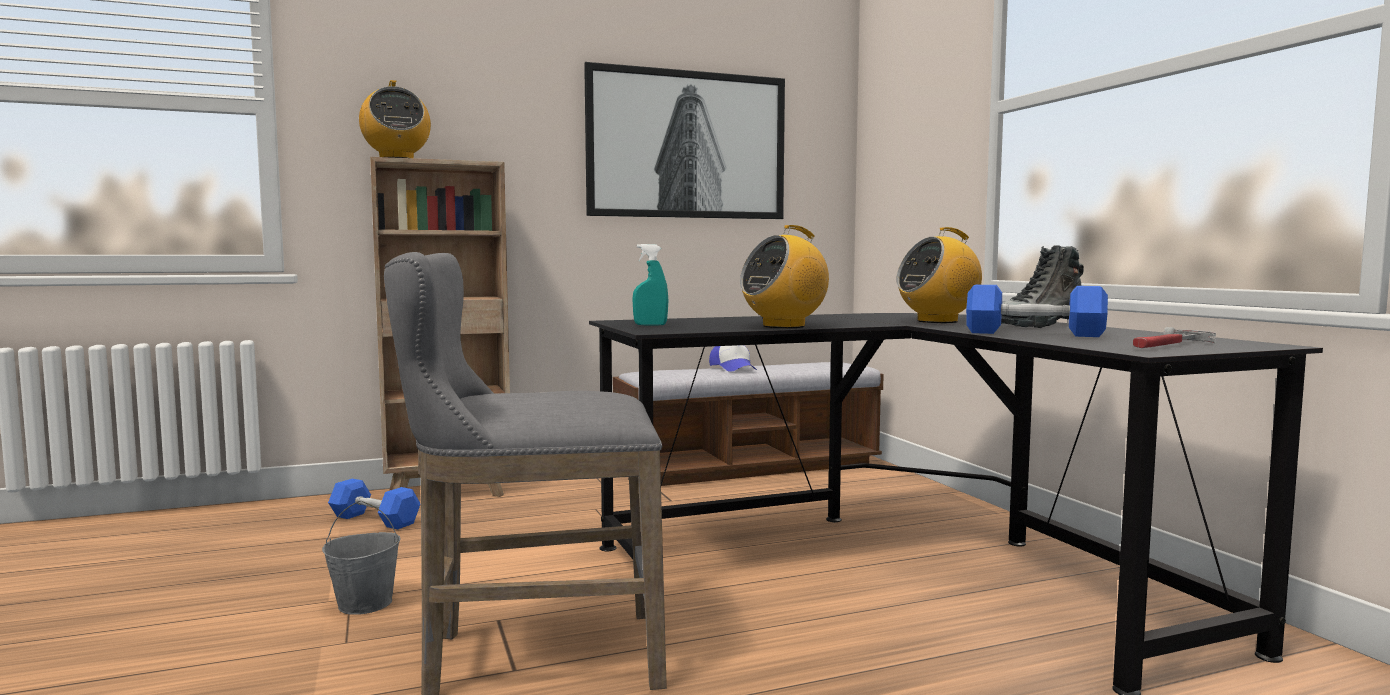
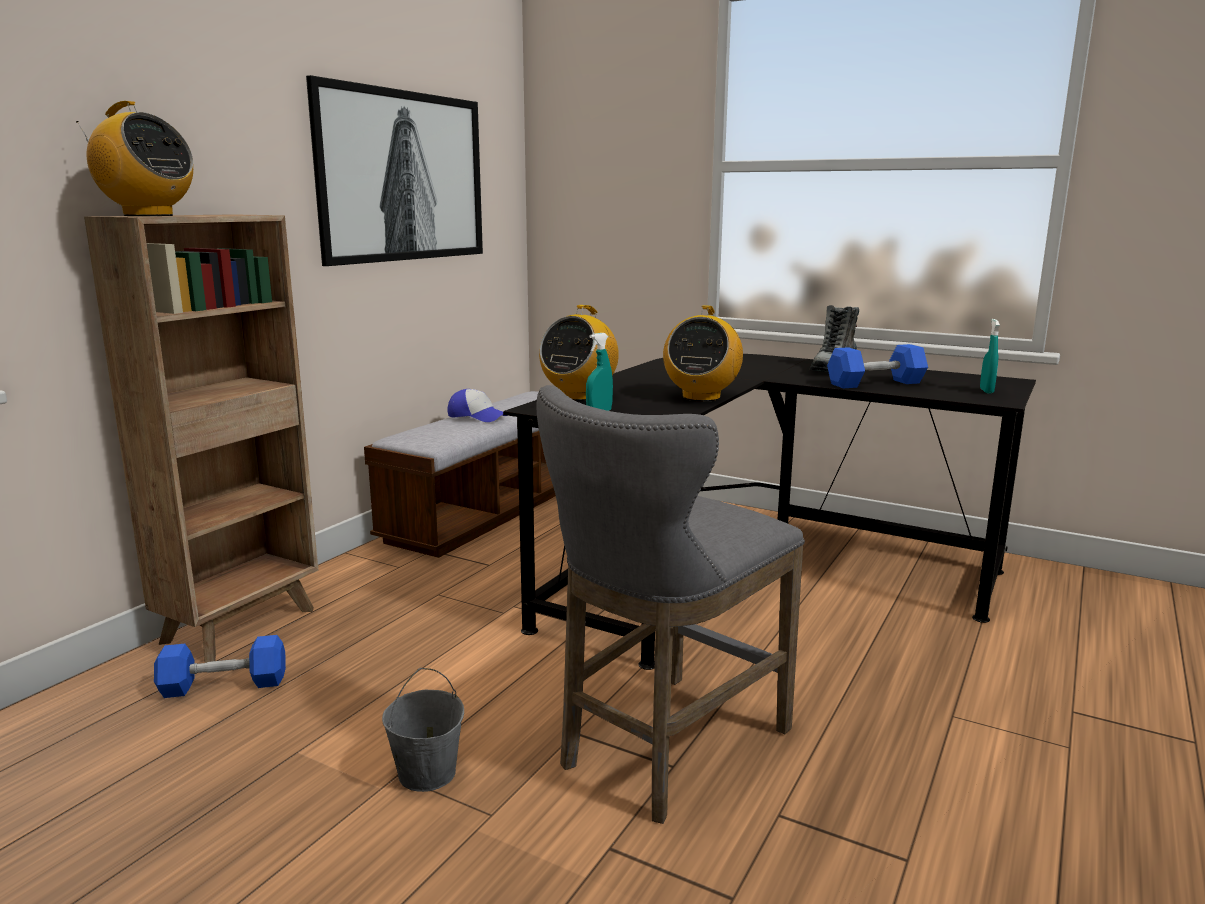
camera: 40 degrees left, 10 degrees up
(938, 321) = (758, 370): radio -> radio (579, 396)
(1169, 346) = (986, 391): hammer -> turquoise spray bottle

